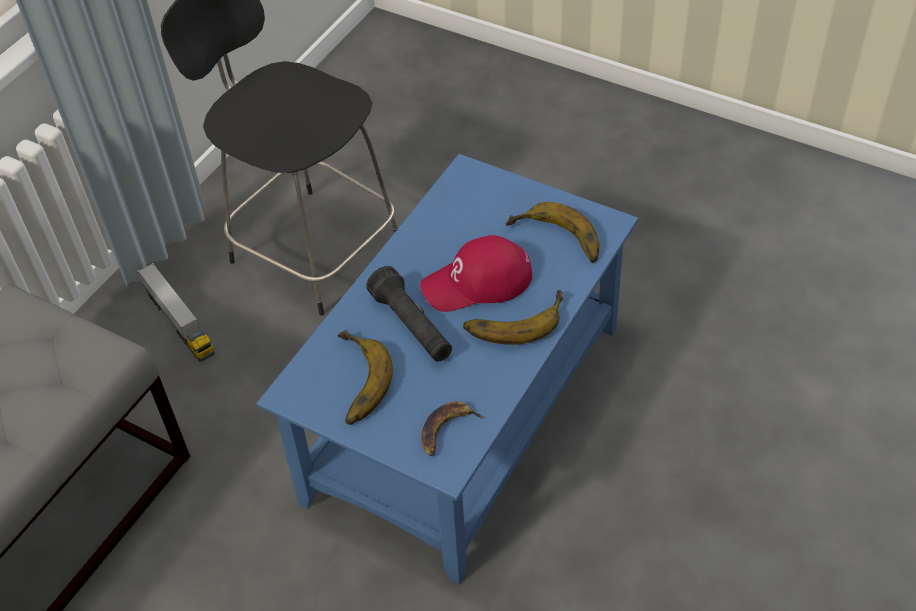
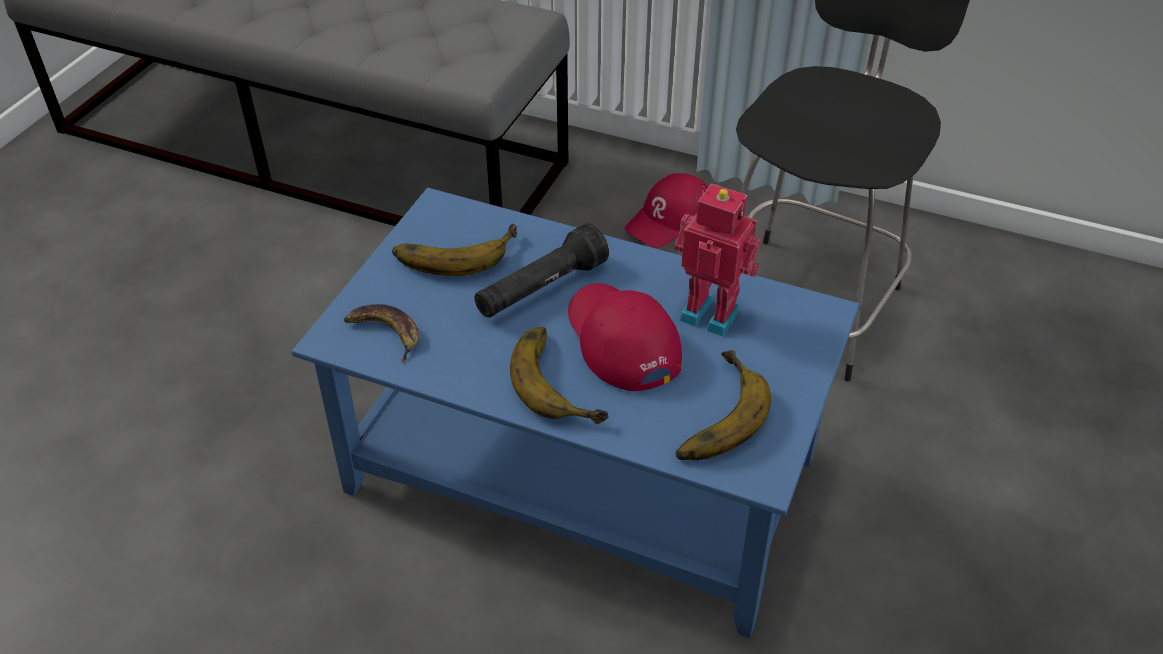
camera: 80 degrees right, 5 degrees down
(179, 322) = (670, 219): toy truck -> red cap
(456, 229) = (711, 312): none -> toy robot

